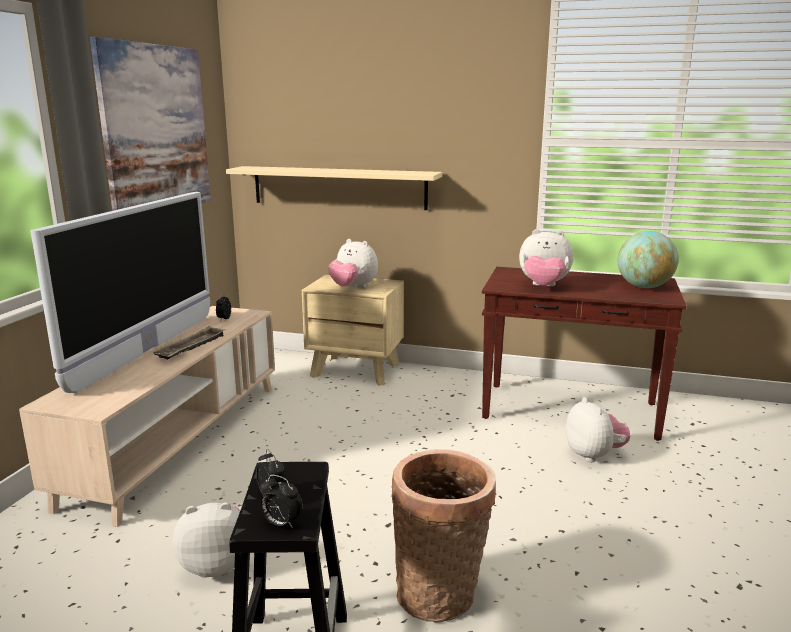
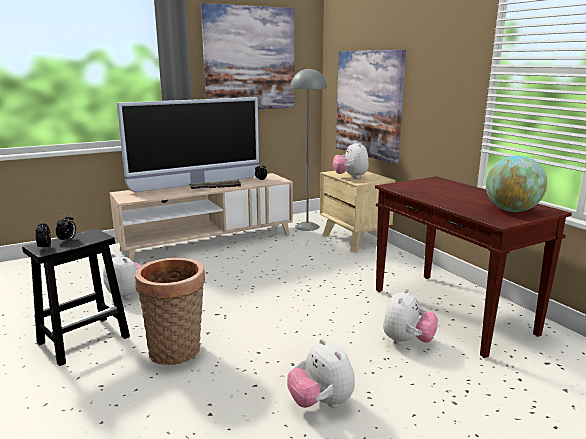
camera: 45 degrees right, 0 degrees up
(272, 372) = (307, 226): none -> grey floor lamp
(338, 187) = (368, 104): beige shelf -> picture
(543, 287) = (425, 192): plush toy -> plush toy (321, 403)

